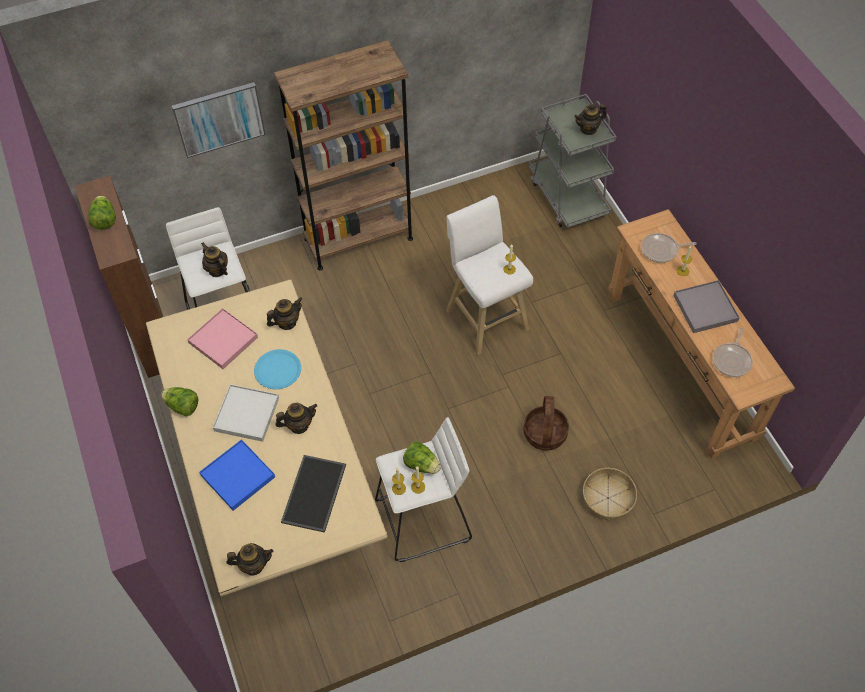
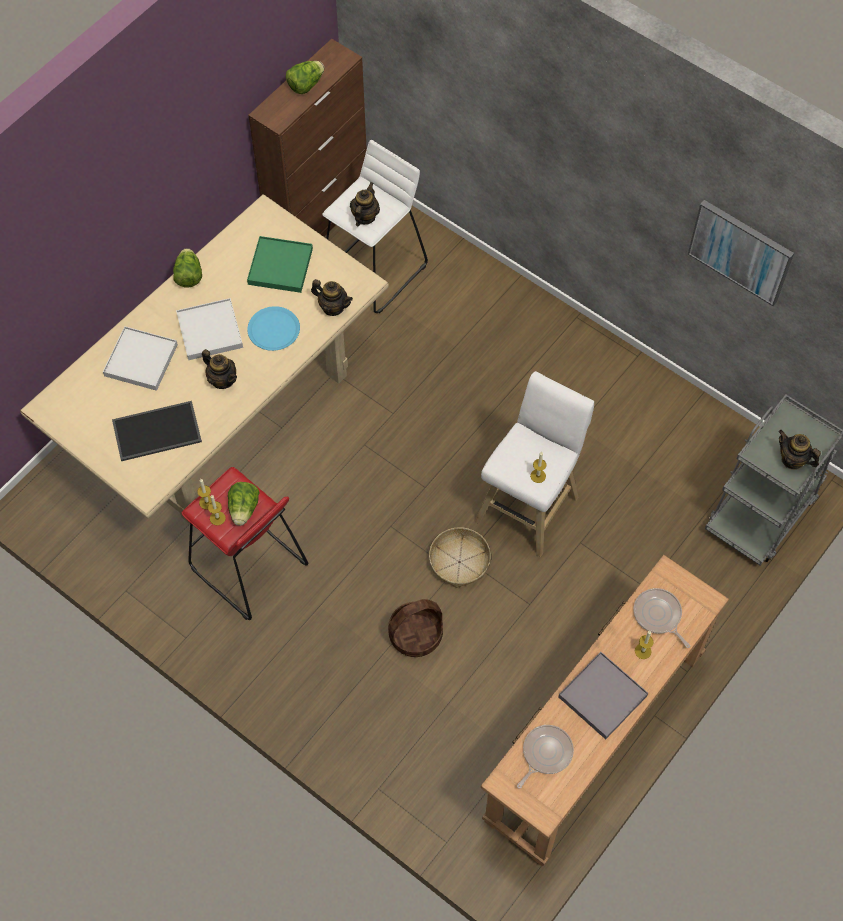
camera: 60 degrees right, 5 degrees up
(219, 119) = (479, 98): picture -> picture (741, 251)
(223, 340) = (280, 266): pink tray -> green tray
(238, 476) = (141, 360): blue tray -> white tray
(253, 565) = (59, 422): teapot -> none
(358, 239) = (553, 332): brown bookcase -> none
(424, 520) = (248, 567): white stool -> red stool
(608, 498) = (372, 733): basket -> basket (459, 562)
(732, 360) = (545, 753): frying pan -> frying pan turned 135 degrees clockwise

